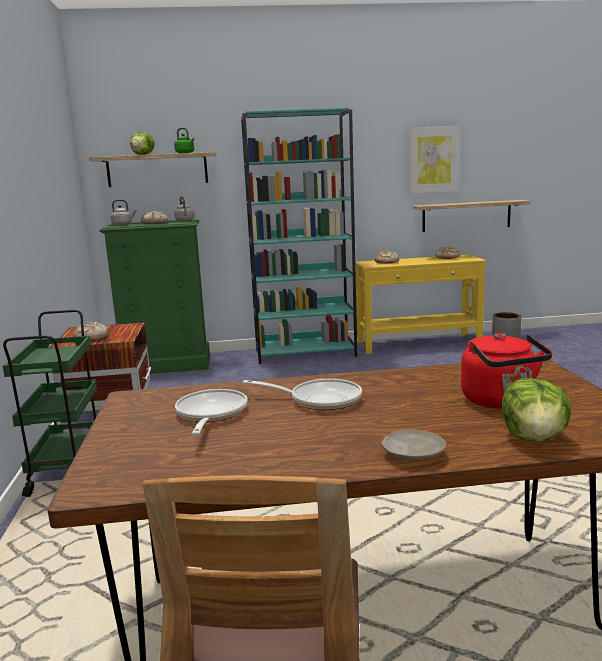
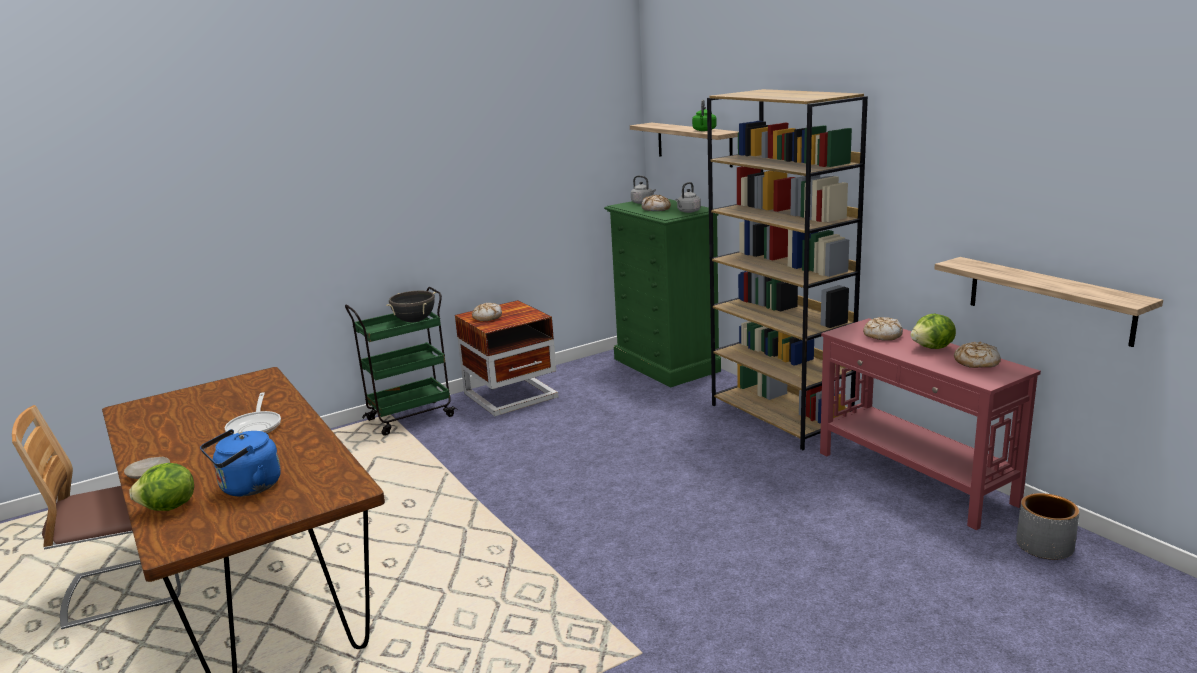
camera: 65 degrees right, 5 degrees up
(54, 351) = (414, 321): none -> black cooking pot
(143, 155) = (673, 127): lettuce -> lettuce (933, 348)
(210, 415) = (228, 404): frying pan -> none
(306, 352) = (781, 417): turquoise bookcase -> brown bookcase
(419, 343) = (914, 478): yellow console table -> red console table
(433, 160) = (999, 187): picture -> none
(501, 402) = (247, 488): red kettle -> blue kettle

